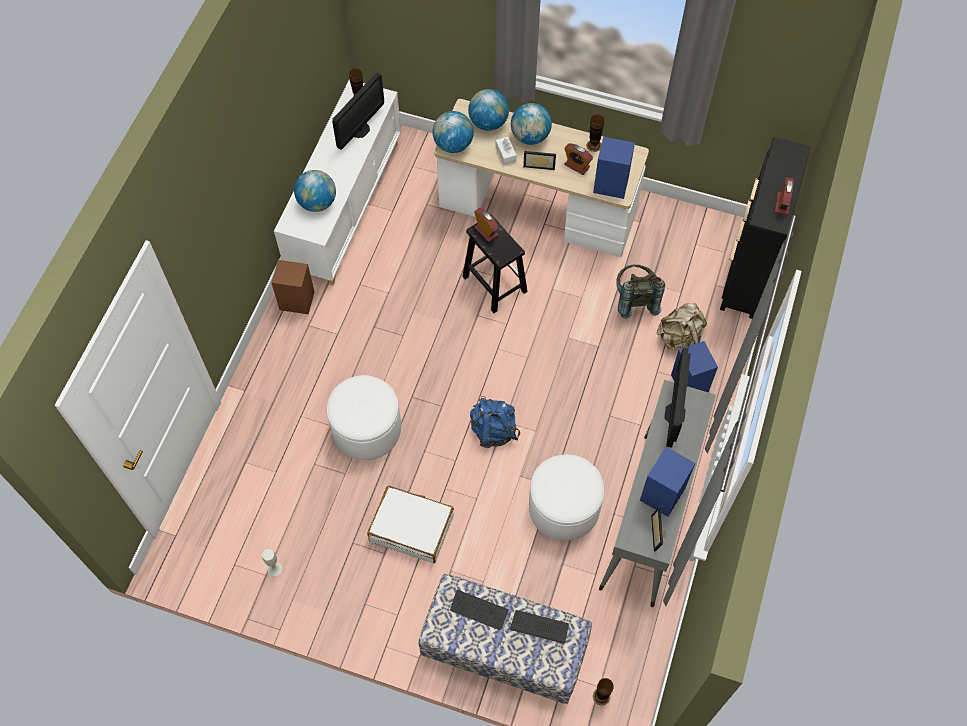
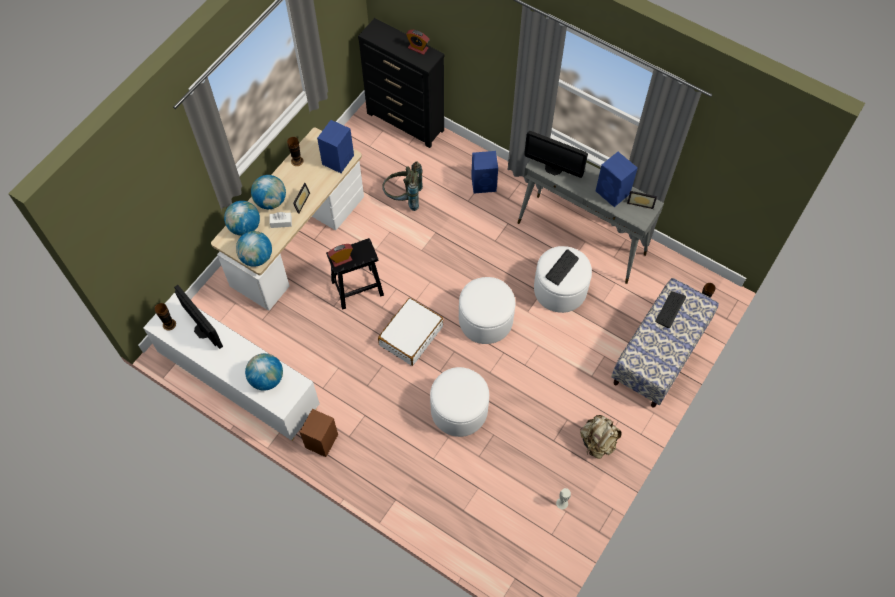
camera: 75 degrees left, 0 degrees up
(412, 528) = (551, 395): white suitcase -> white suitcase (410, 335)
(479, 610) = (650, 345): keyboard -> keyboard (562, 268)
(493, 430) = (485, 320): blue backpack -> white ottoman
(577, 166) = (312, 177): alarm clock -> none
(679, 339) = (446, 179): beige backpack -> beige backpack (597, 442)

